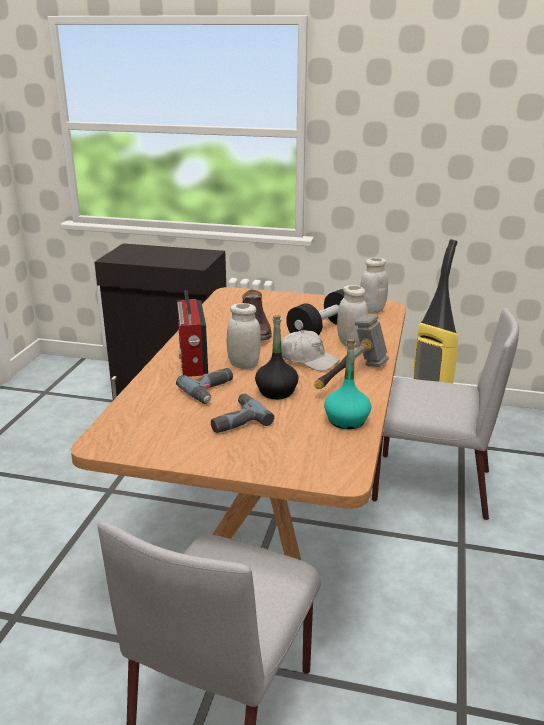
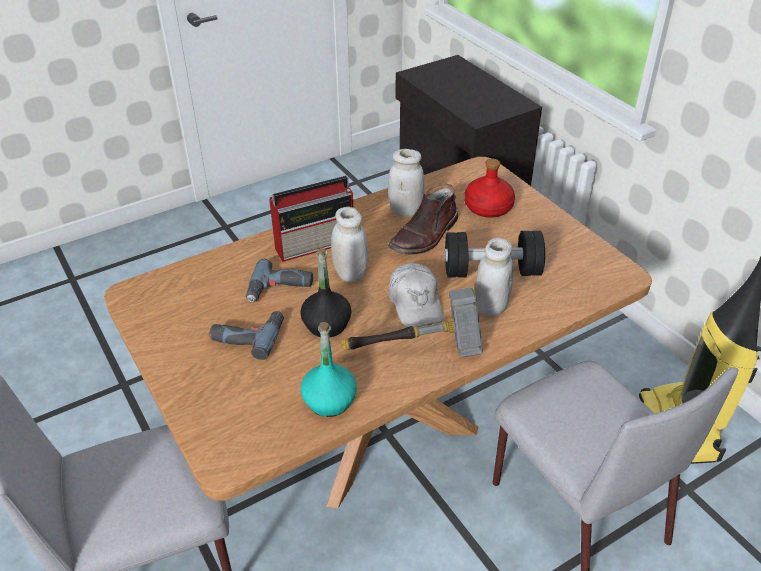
camera: 45 degrees right, 15 degrees up
(192, 361) = (316, 244): radio -> radio turned 150 degrees counterclockwise
(267, 307) = (487, 207): none -> red bottle
(372, 310) = (593, 272): white jar -> white jar (405, 211)

